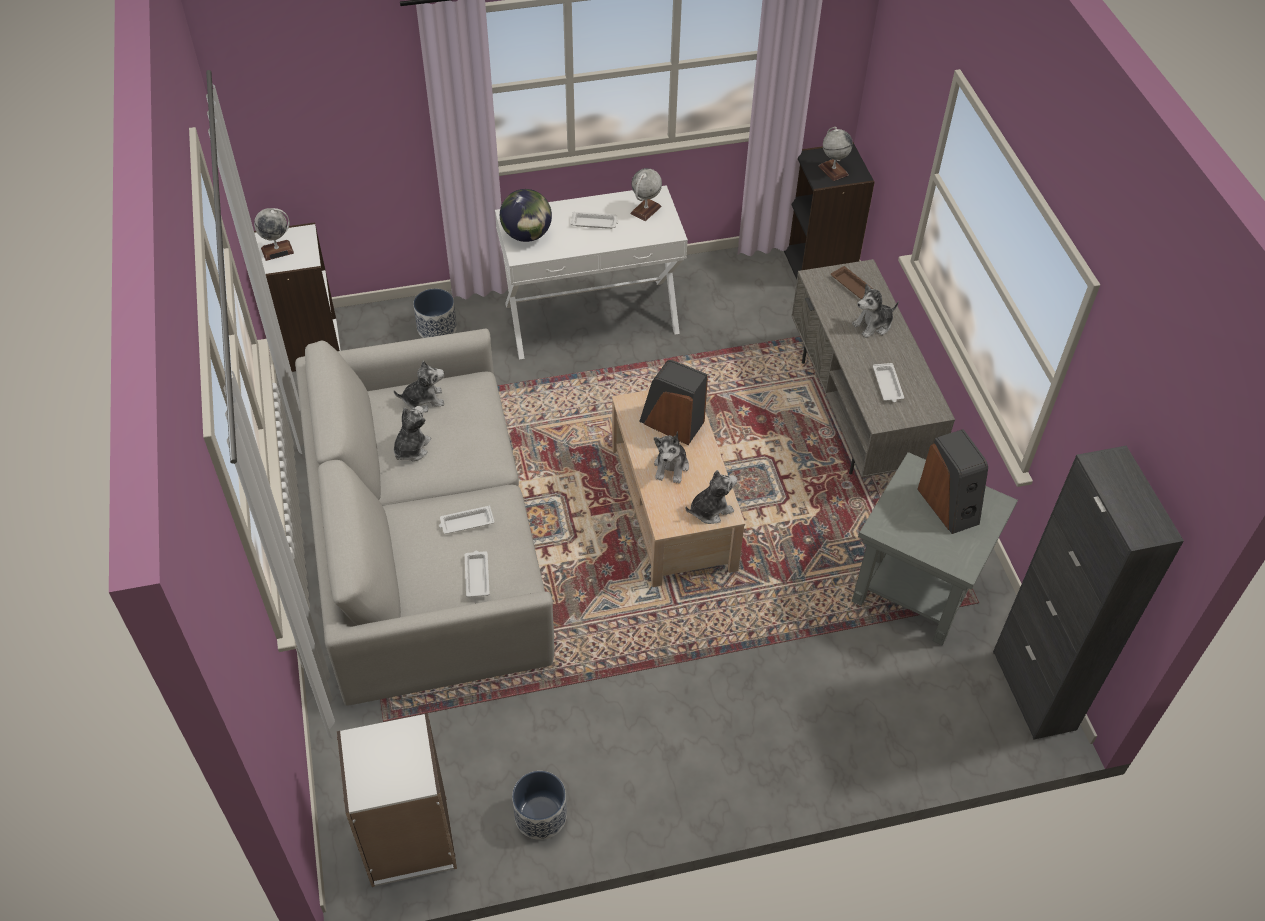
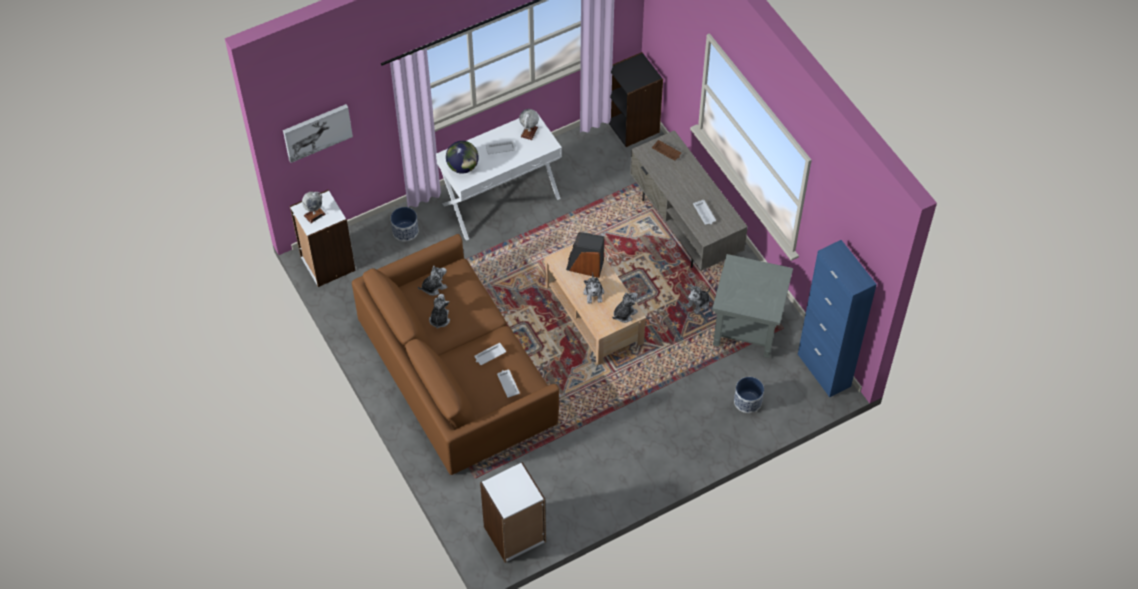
camera: 15 degrees left, 5 degrees up
(296, 112) = (317, 132): none -> picture
(426, 540) = (456, 370): grey sofa -> brown sofa
(541, 815) = (580, 504): planter -> planter (748, 401)
(833, 170) = (635, 76): globe -> none
(873, 325) = (686, 176): plush toy -> plush toy (698, 303)
(949, 505) = (756, 280): speaker -> none
(1033, 690) = (824, 370): black cabinet -> blue cabinet

